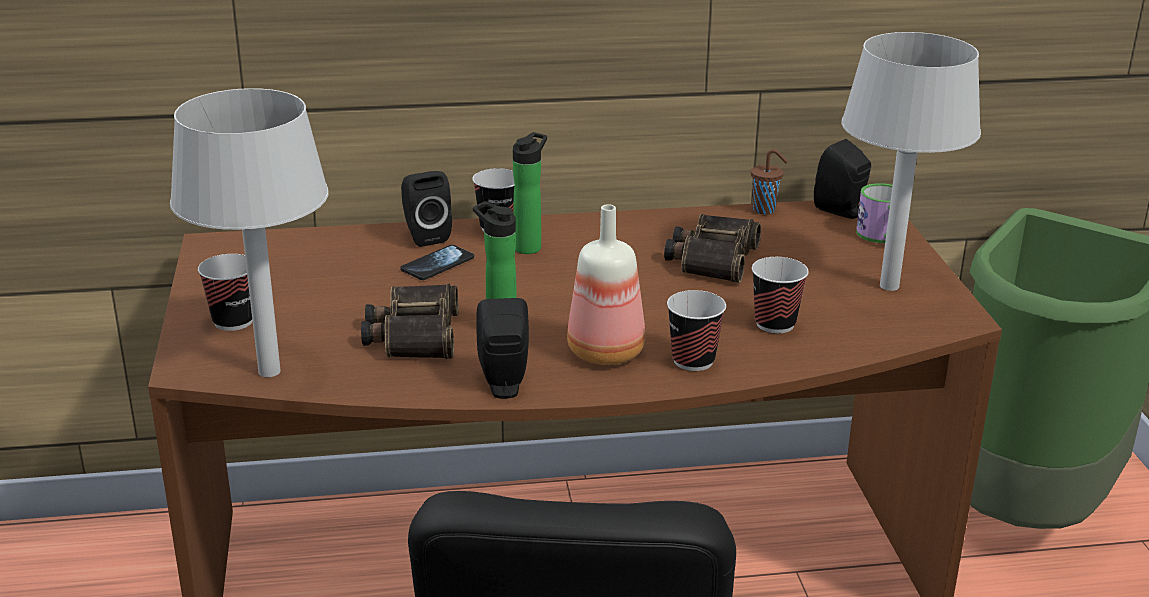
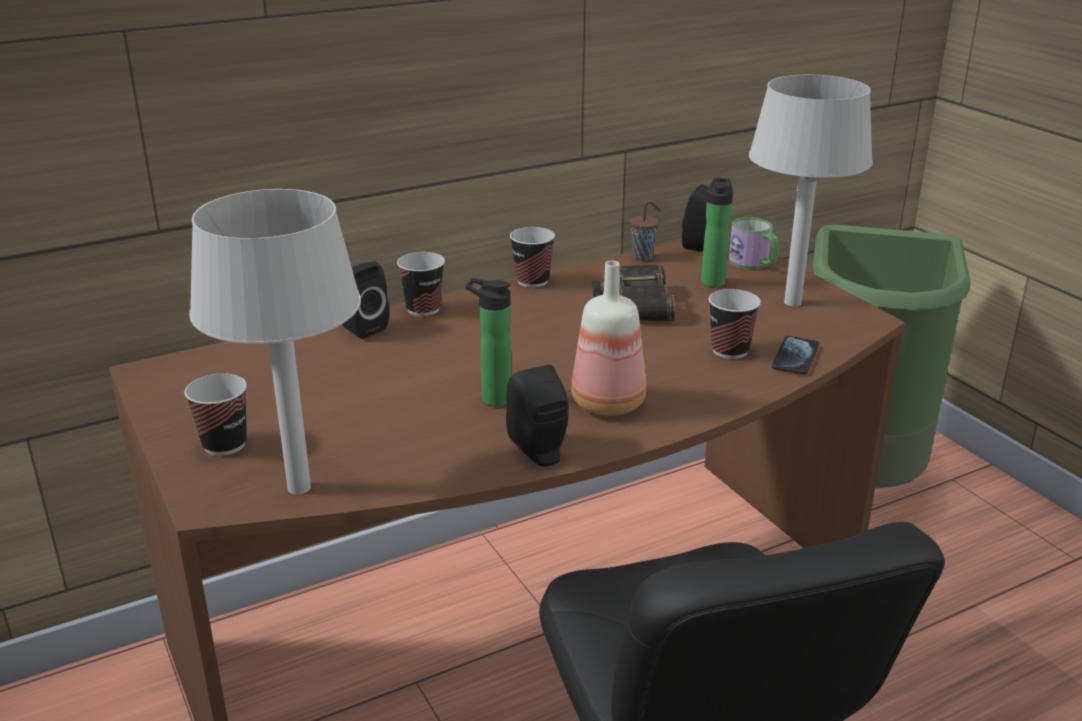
camera: 20 degrees left, 0 degrees up
(413, 334) = (417, 422): binoculars -> none
(437, 264) = (392, 352): phone -> phone (795, 357)
(530, 247) = (466, 321): bottle -> bottle (713, 281)
(693, 360) = (688, 396): cup -> cup (532, 281)

